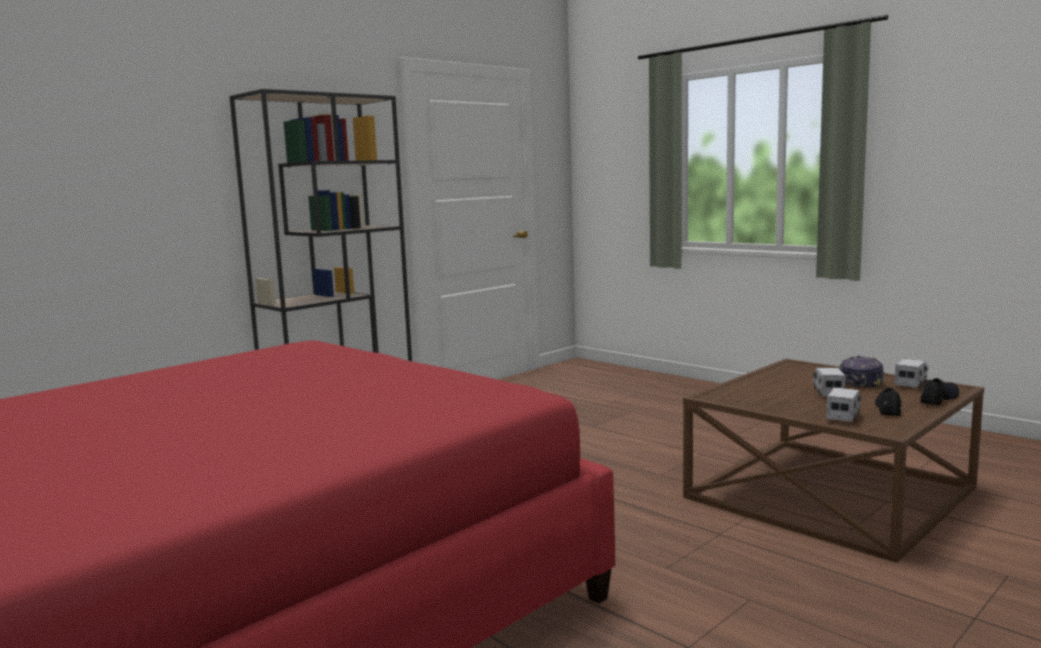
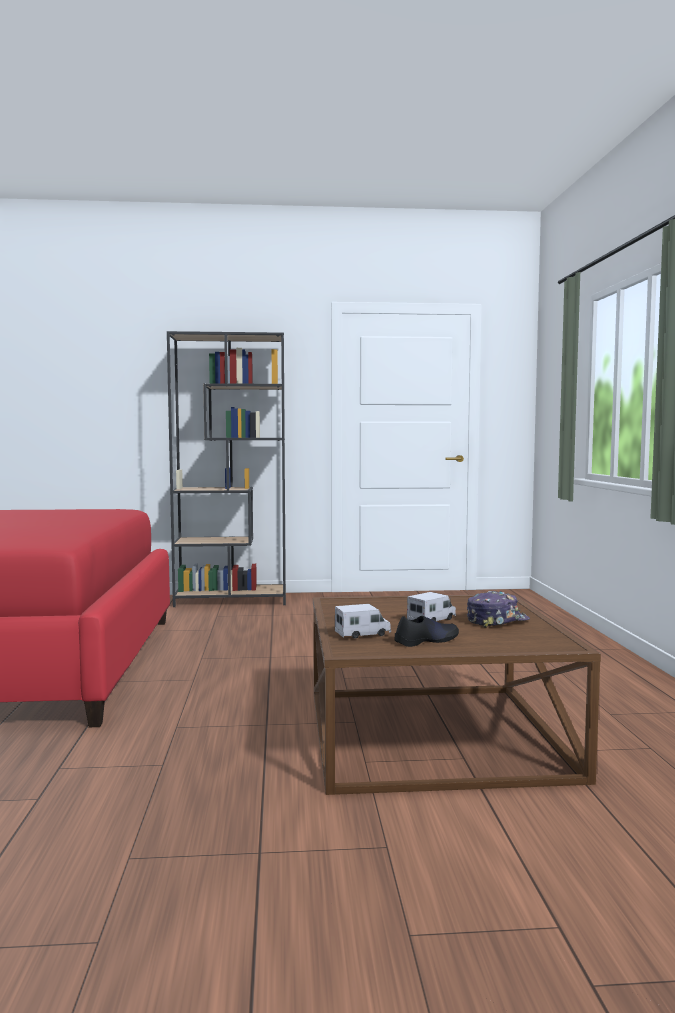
camera: 40 degrees right, 5 degrees down
(910, 383) = (535, 632): toy truck -> none
(938, 399) = (502, 647): black shoe -> none

